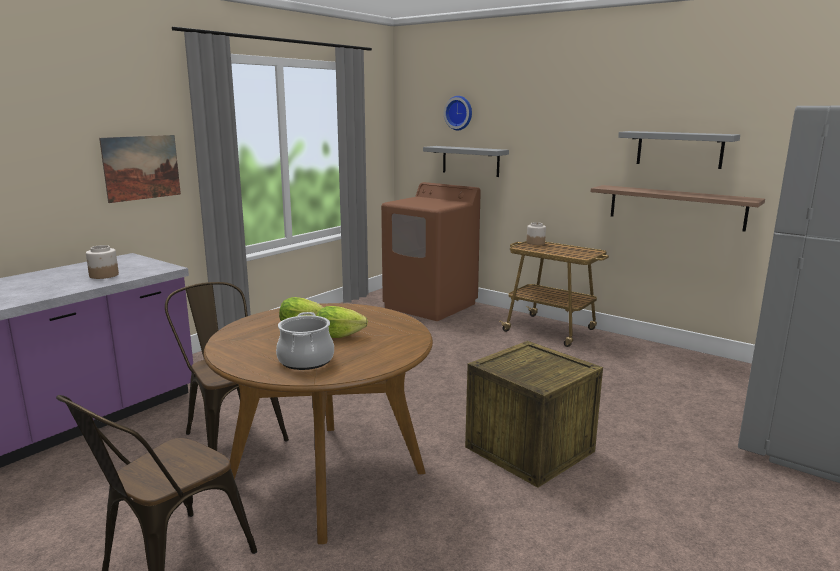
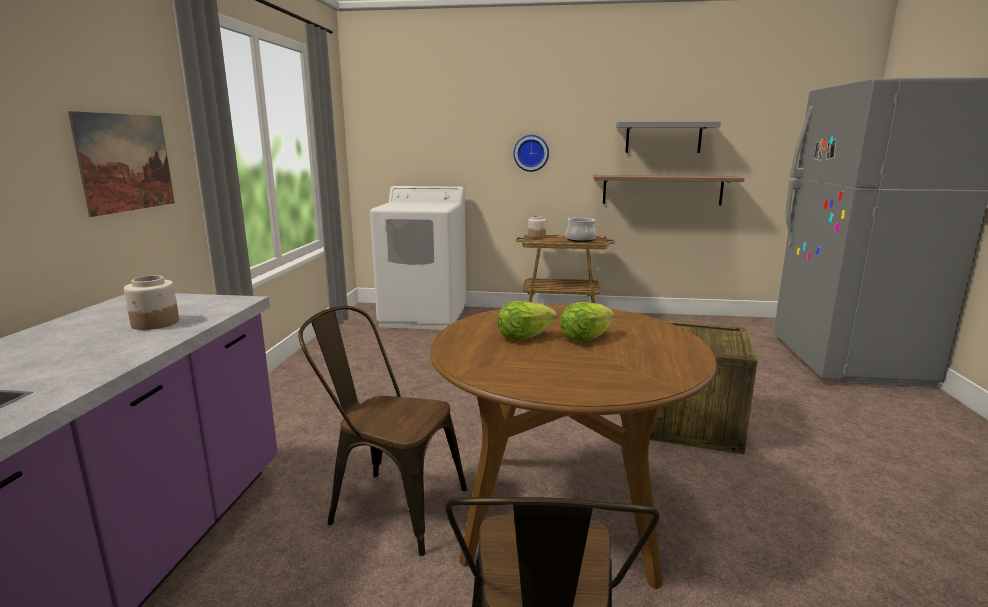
camera: 30 degrees left, 0 degrees up
(305, 360) = (614, 369): cooking pot -> cooking pot (580, 240)
(430, 305) = (424, 317): brown washing machine -> white washing machine
(459, 113) = (431, 109): wall clock -> wall clock (531, 153)
(470, 161) = (448, 160): grey shelf -> none

